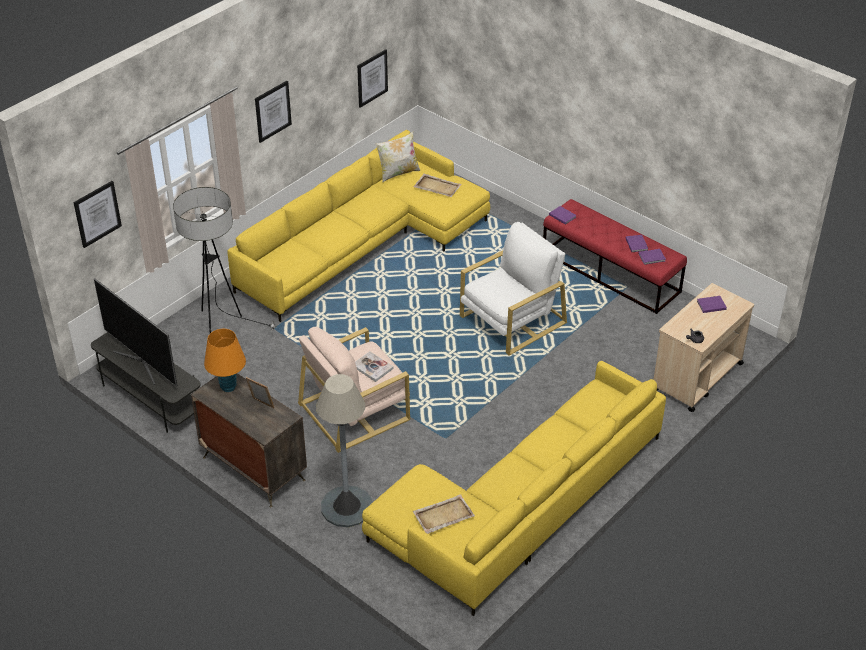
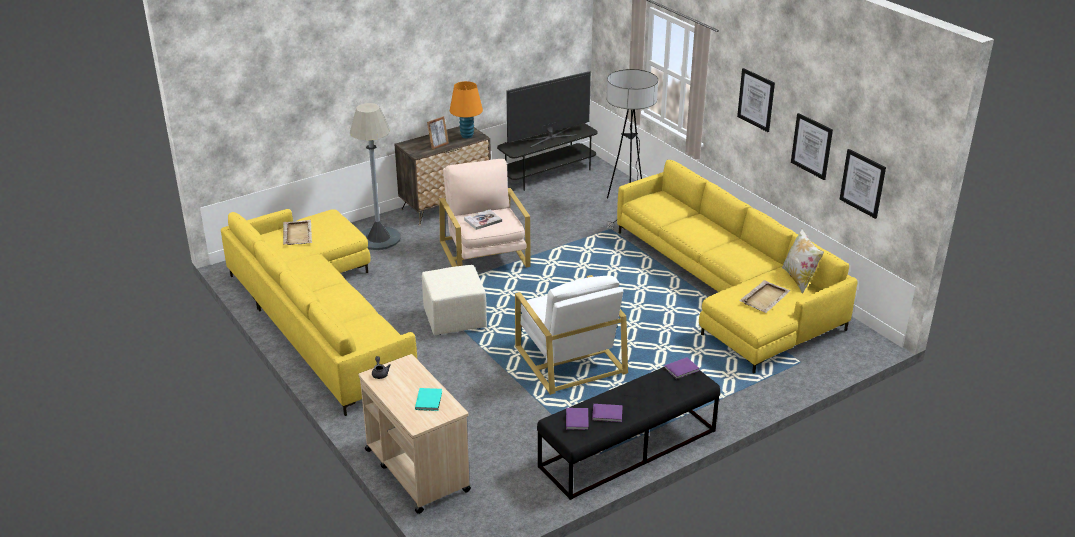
camera: 105 degrees right, 10 degrees down
(97, 214) = (619, 34): picture -> picture (812, 146)
(483, 404) = (455, 320): none -> beige ottoman
(611, 272) = (627, 449): red bench -> black bench
(710, 305) = (429, 400): purple book -> turquoise book

